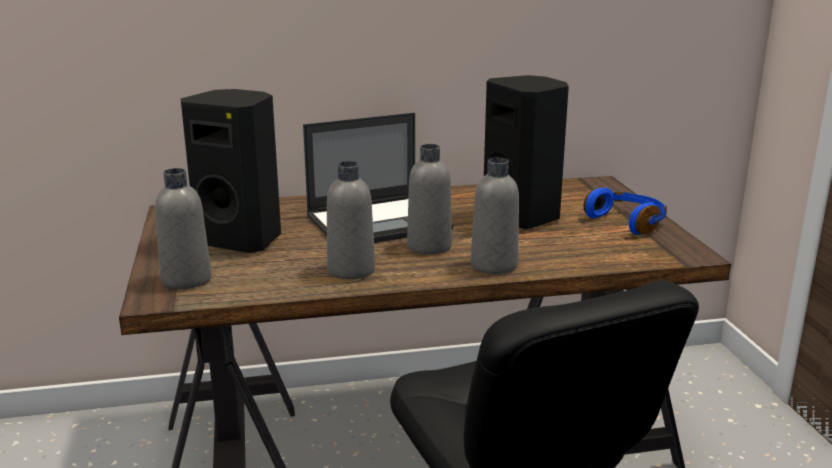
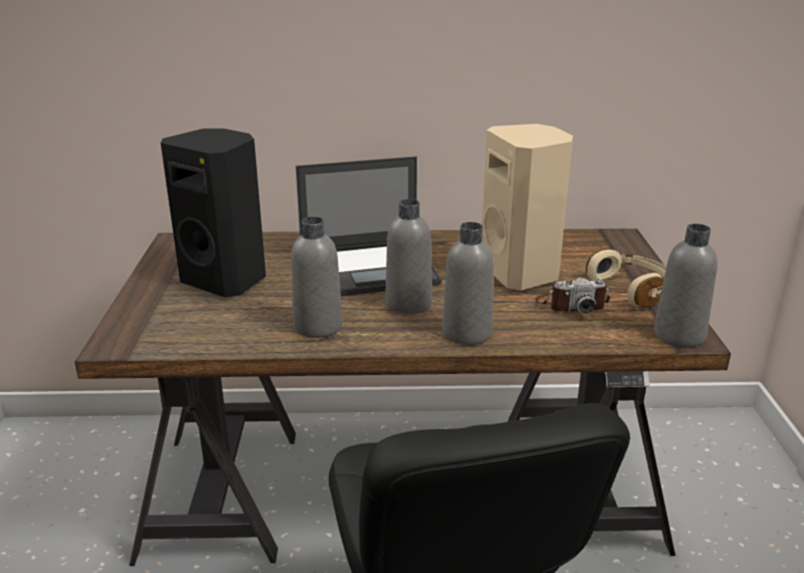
camera: 10 degrees right, 5 degrees up
(186, 280) = (154, 324): grey bottle -> grey bottle (679, 335)
(524, 216) = (522, 273): black speaker -> beige speaker
(579, 237) = (571, 305): none -> camera
(628, 222) = (633, 289): blue headphones -> beige headphones

